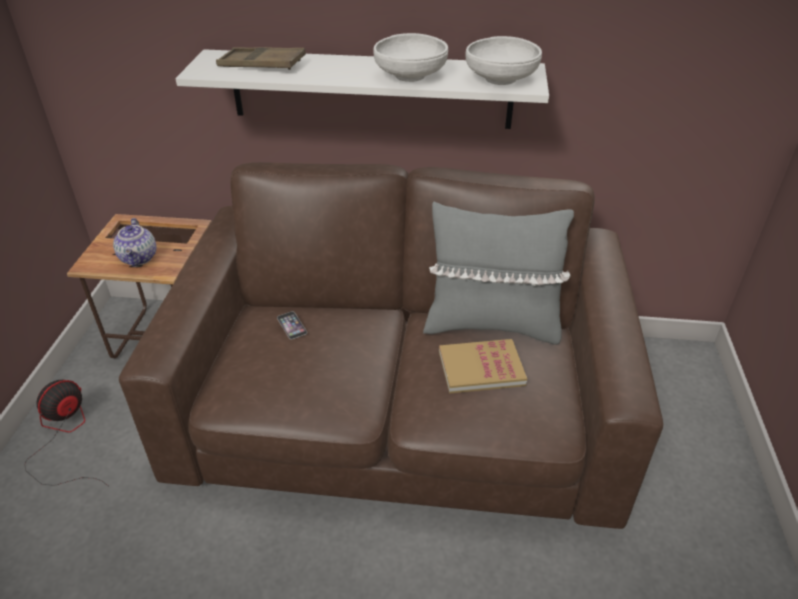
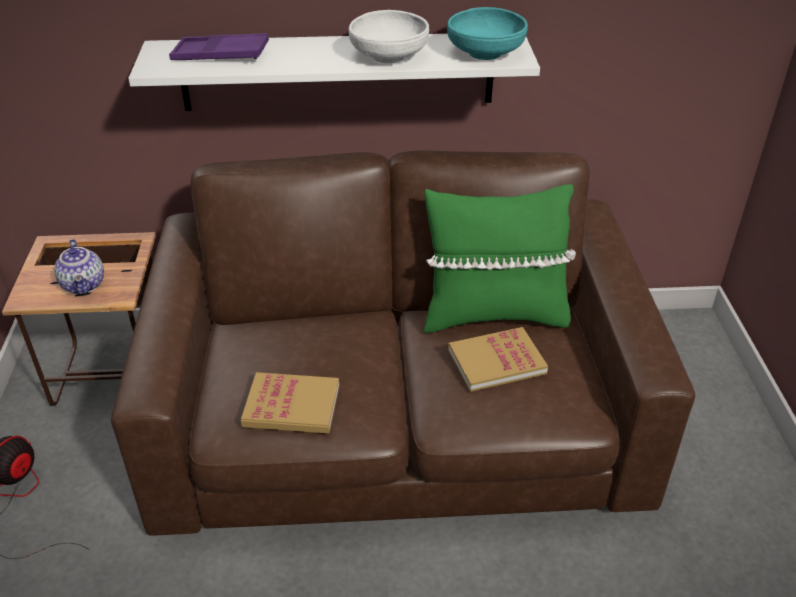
camera: 10 degrees left, 0 degrees up
(262, 65) = (220, 55): brown tray -> purple tray
(285, 385) = (291, 406): none -> book
(291, 325) = (279, 340): phone -> none
(491, 325) = (493, 315): grey pillow -> green pillow
(501, 79) = (485, 53): white bowl -> turquoise bowl

